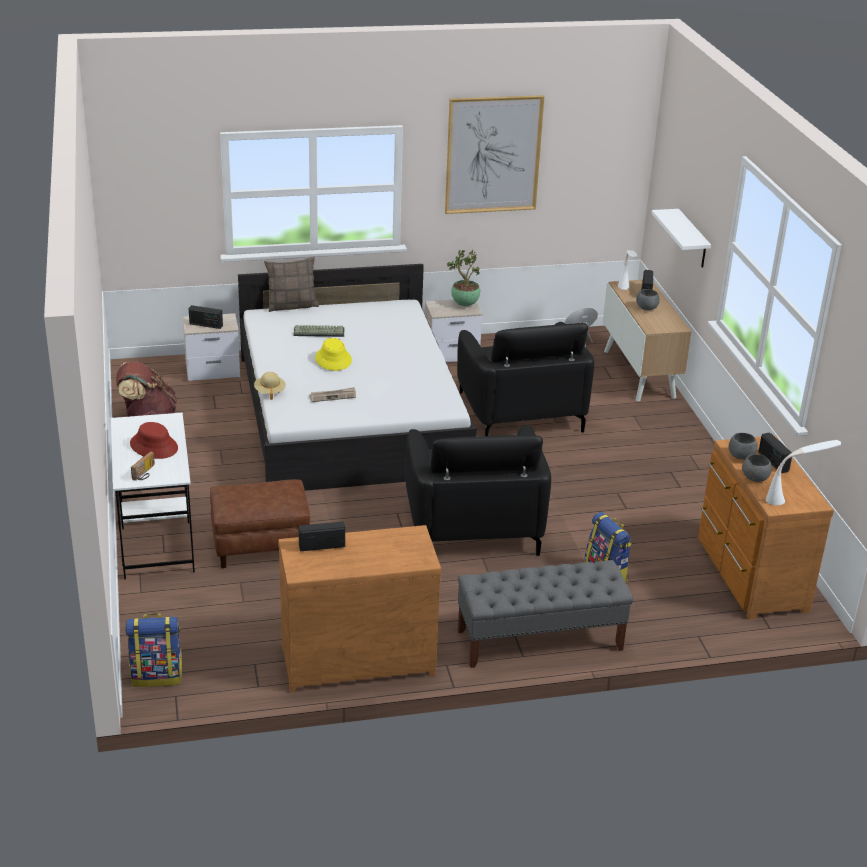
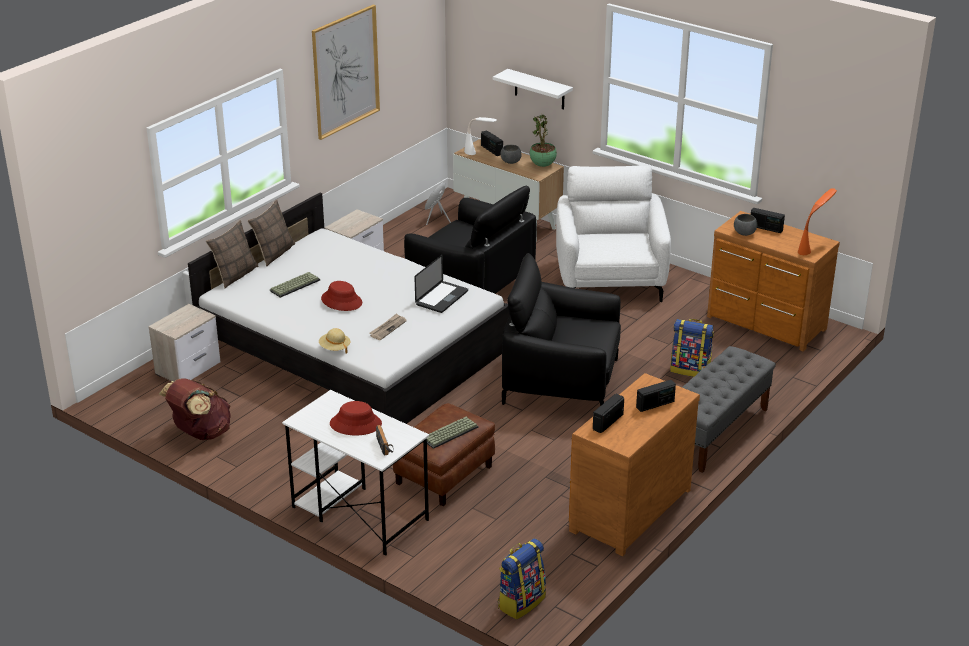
camera: 40 degrees left, 0 degrees up
(206, 325) = (181, 323): radio -> radio (655, 404)
(256, 503) = (450, 434): none -> keyboard
(333, 359) = (341, 301): yellow hat -> red hat
(346, 302) = (274, 253): none -> pillow
(414, 393) = (442, 298): none -> laptop
(464, 304) = (358, 217): potted plant -> potted plant (542, 165)
(472, 525) = (561, 381): black armchair -> black armchair turned 150 degrees clockwise
(656, 464) = (610, 280): none -> white armchair
(754, 478) = (773, 244): grey bowl -> none
(797, 500) = (814, 245): white table lamp -> orange table lamp

